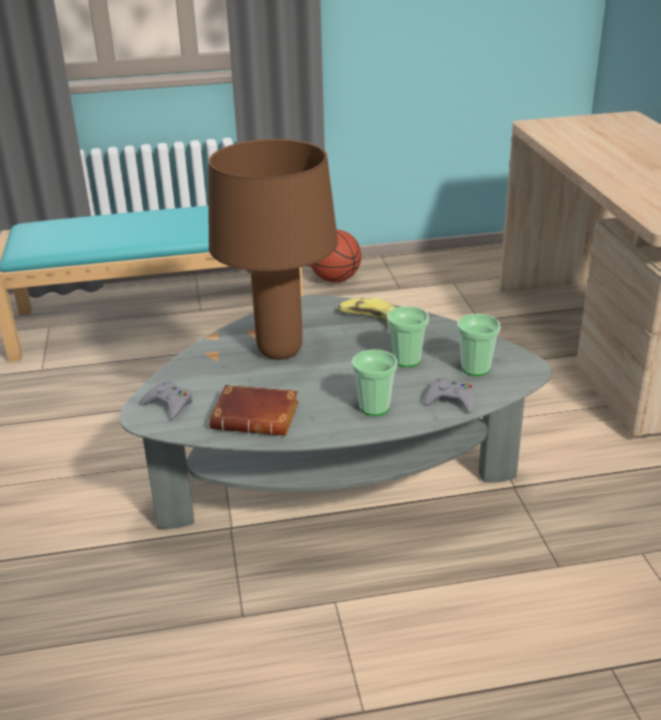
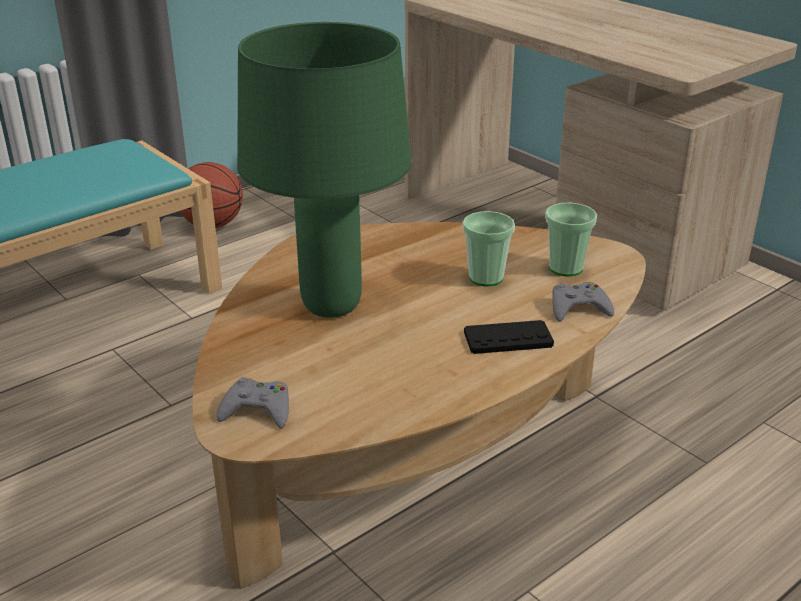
camera: 30 degrees left, 0 degrees up
(258, 416) = (388, 390): brown book -> none
(279, 351) = (330, 306): brown table lamp -> green table lamp
(336, 484) = (413, 455): grey coffee table -> brown coffee table
(369, 320) = (398, 244): banana -> none
(374, 407) = (508, 339): cup -> black game controller

